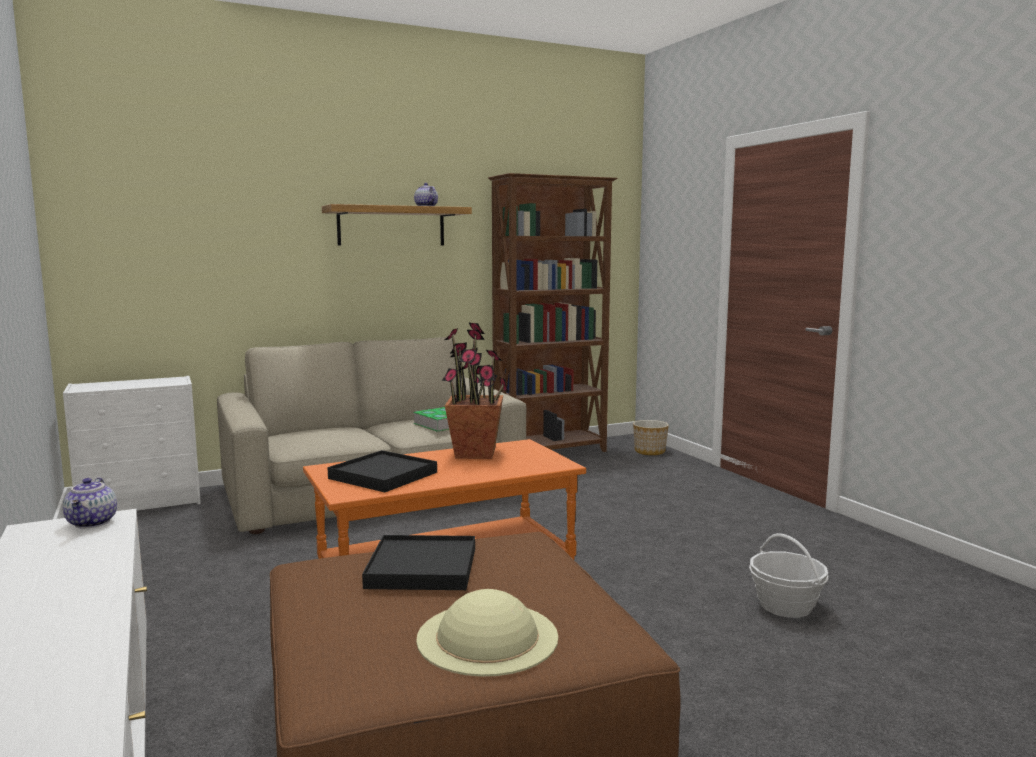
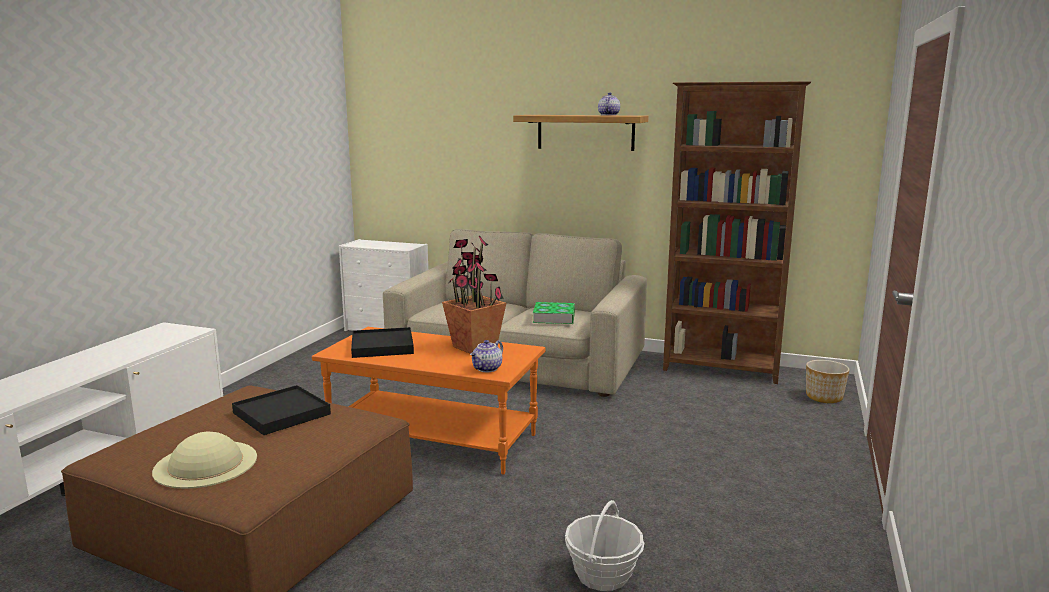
camera: 45 degrees right, 5 degrees up
(93, 523) = (184, 331): teapot -> teapot (487, 369)

